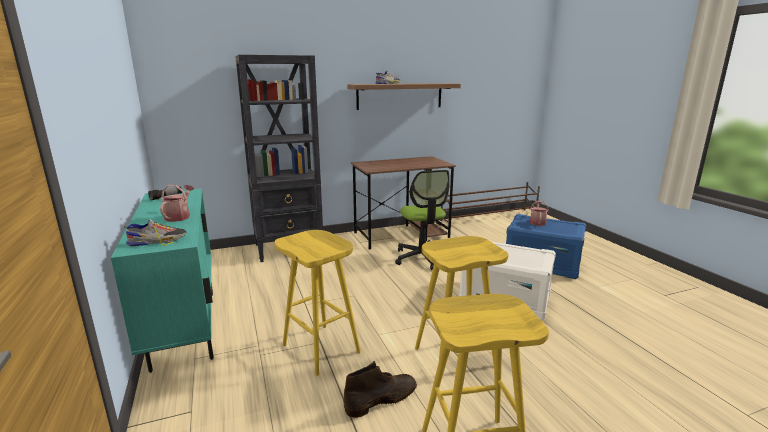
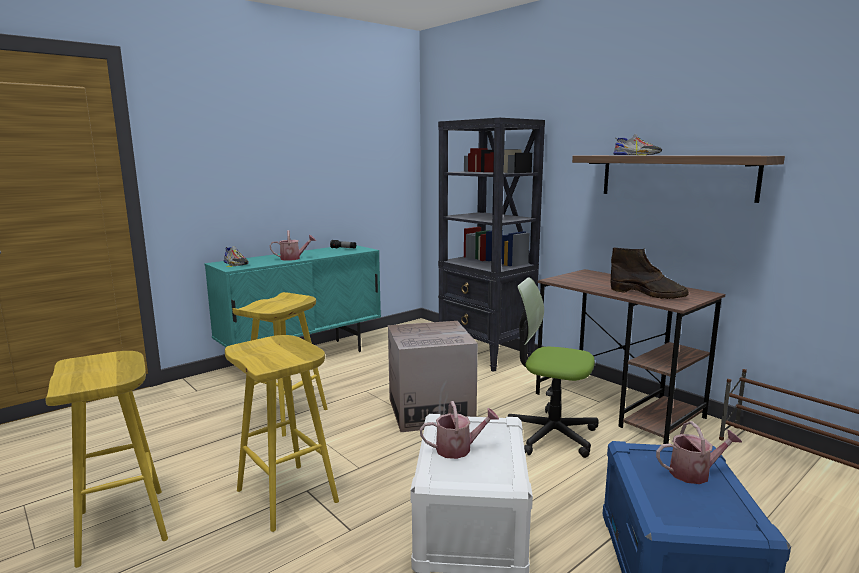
camera: 70 degrees right, 5 degrees down
(365, 285) = (430, 411): none -> cardboard box
(382, 399) = (207, 462): brown boot -> brown boot (648, 294)
(422, 258) = (550, 434): office chair -> office chair turned 60 degrees clockwise
(509, 257) = (458, 449): none -> watering can

